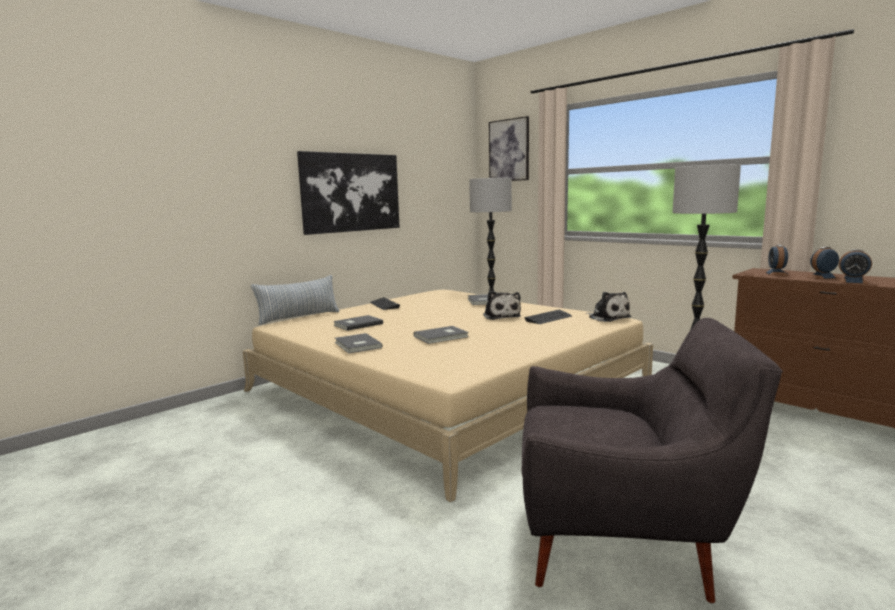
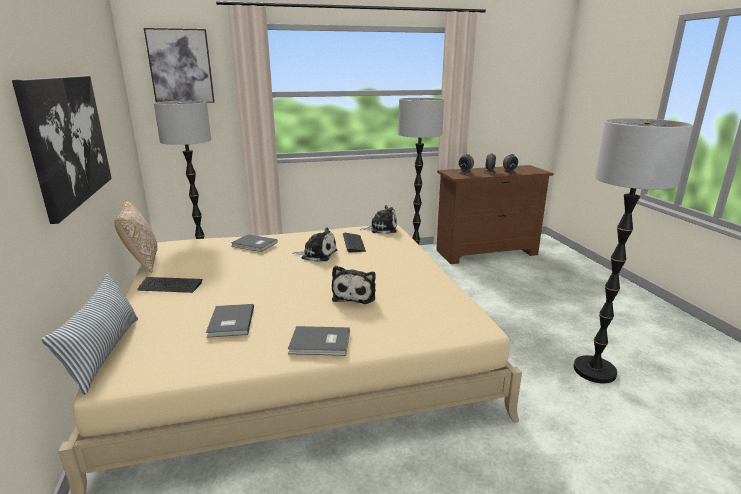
camera: 60 degrees left, 10 degrees up
(407, 294) = (142, 262): none -> pillow
(442, 336) = (355, 295): grey book -> plush toy
(623, 540) = (594, 371): grey armchair -> floor lamp

